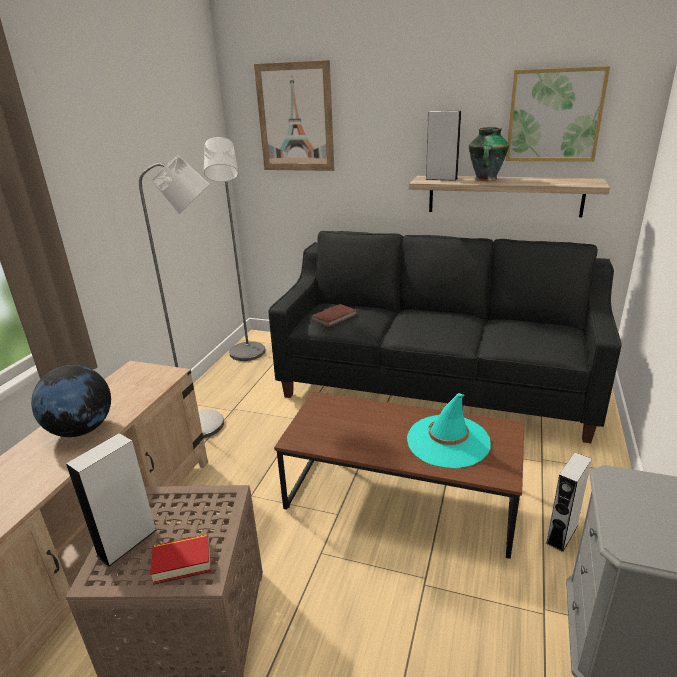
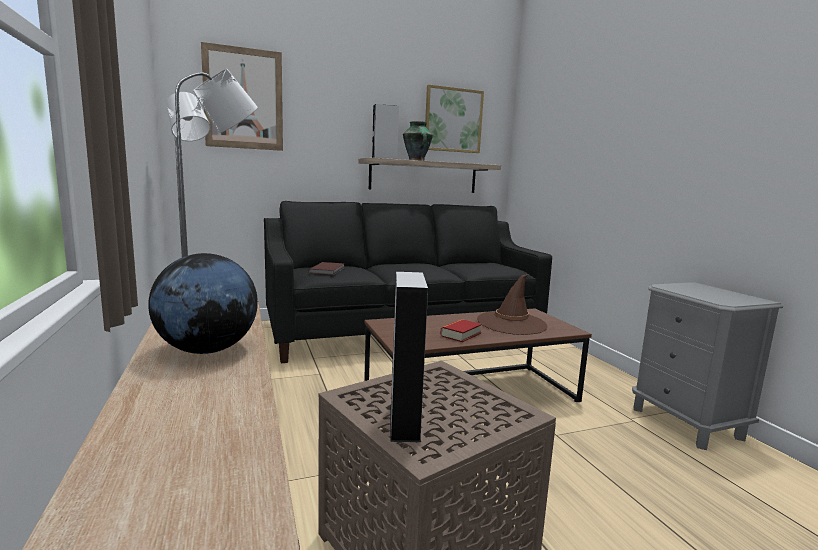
camera: 40 degrees left, 15 degrees down
(182, 562) = (485, 413): book -> book (461, 334)
(448, 441) = (511, 323): turquoise hat -> brown hat
(562, 534) = (586, 382): grey speaker -> none

